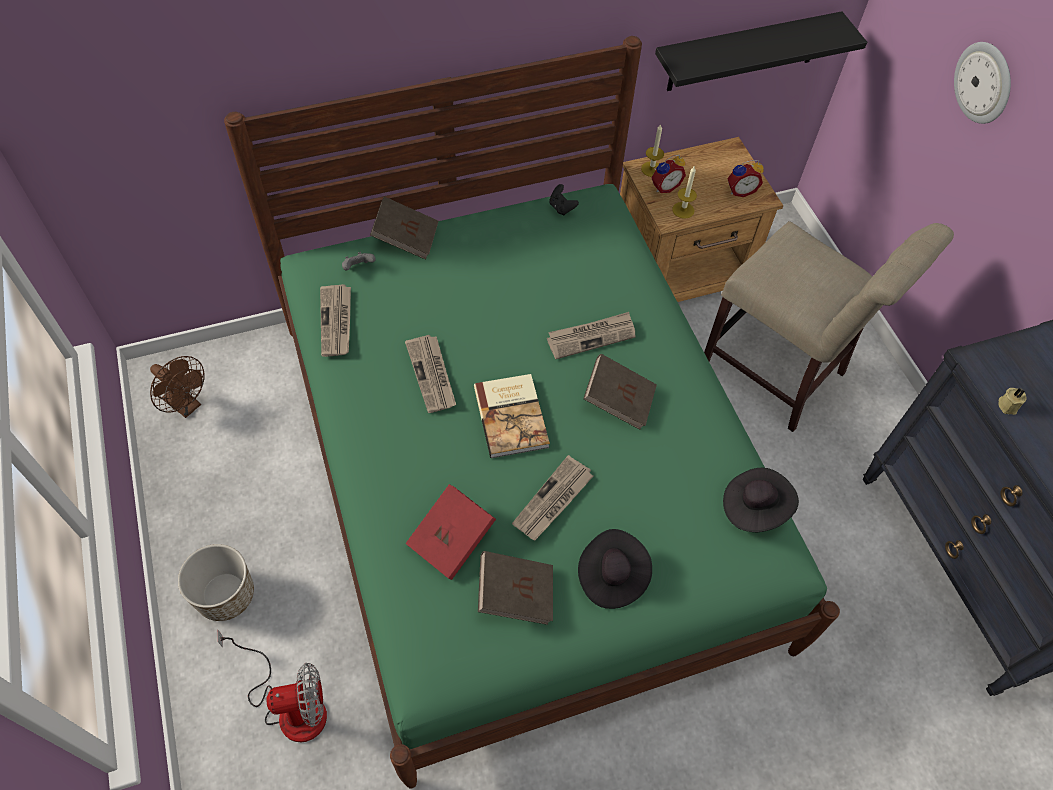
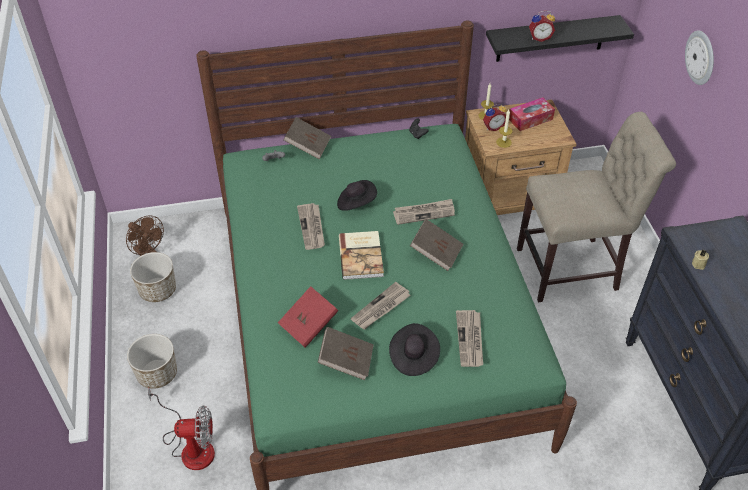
camera: 10 degrees right, 10 degrees down
(208, 461) = (158, 290): none -> planter
(337, 322) = (254, 192): newspaper -> newspaper (470, 340)
(714, 170) = (530, 119): none -> tissue box
(740, 190) = (547, 133): alarm clock -> alarm clock (539, 38)
(754, 507) = (520, 325): black hat -> black hat (356, 203)
(779, 375) = (573, 269): beige chair -> beige chair turned 60 degrees counterclockwise

